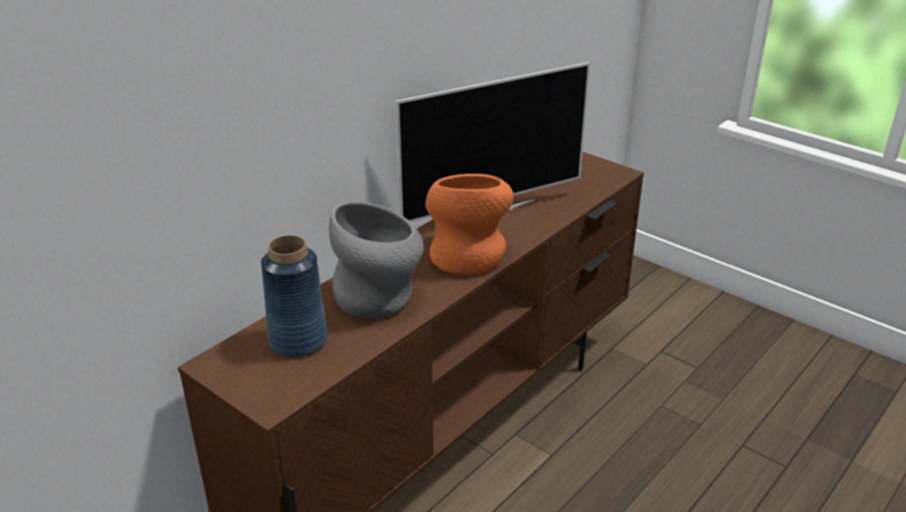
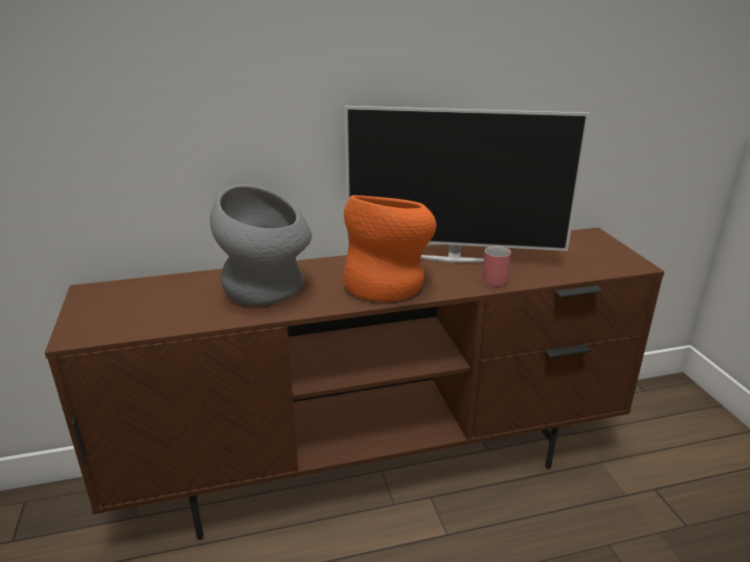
camera: 35 degrees right, 5 degrees down
(297, 340) = (165, 298): blue vase -> none
(539, 219) = (494, 277): none -> red mug

